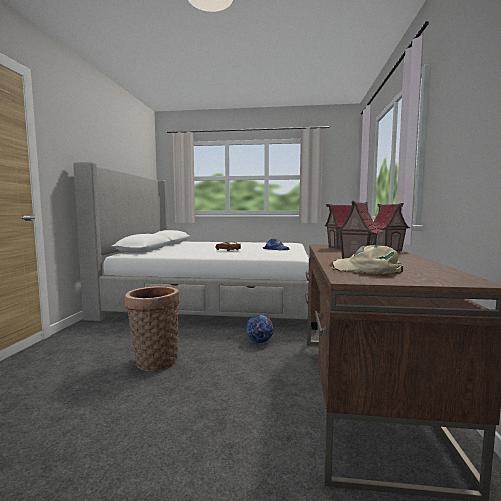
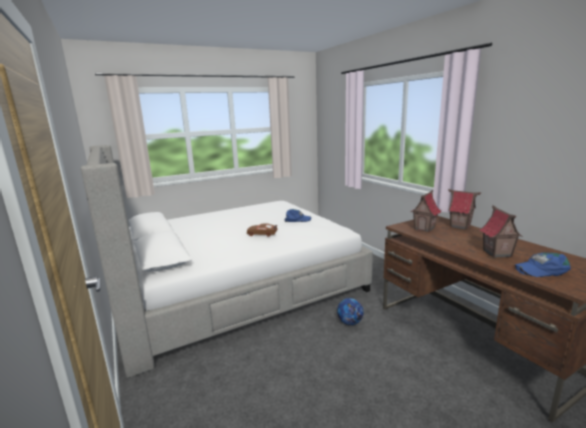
camera: 35 degrees left, 10 degrees up
(154, 361) = (306, 389): basket -> none
(367, 269) = (541, 269): beige cap -> blue cap

